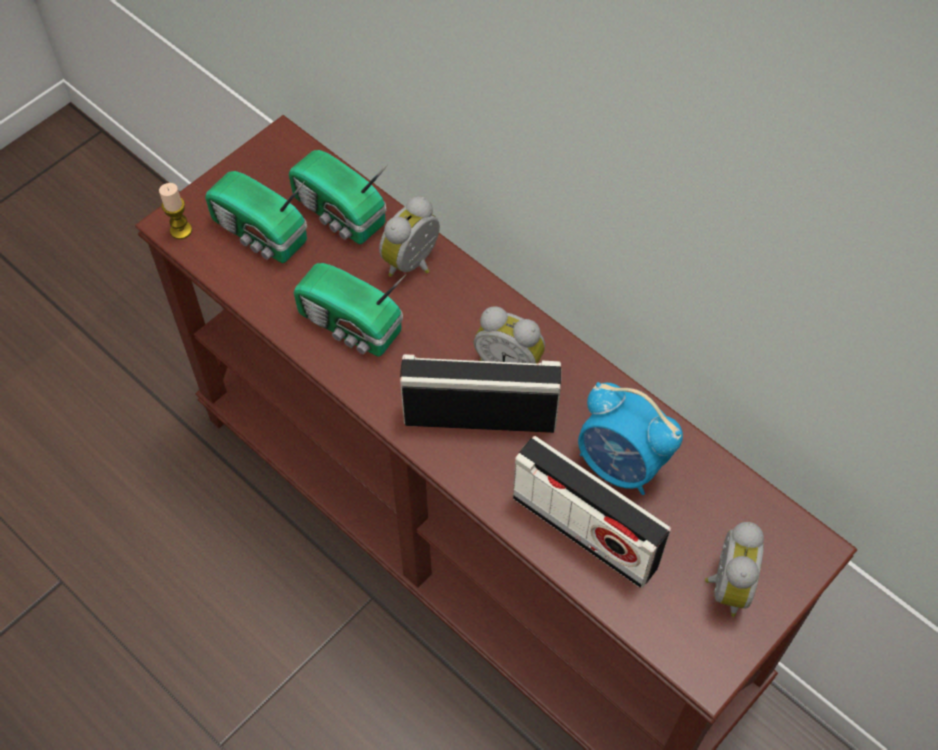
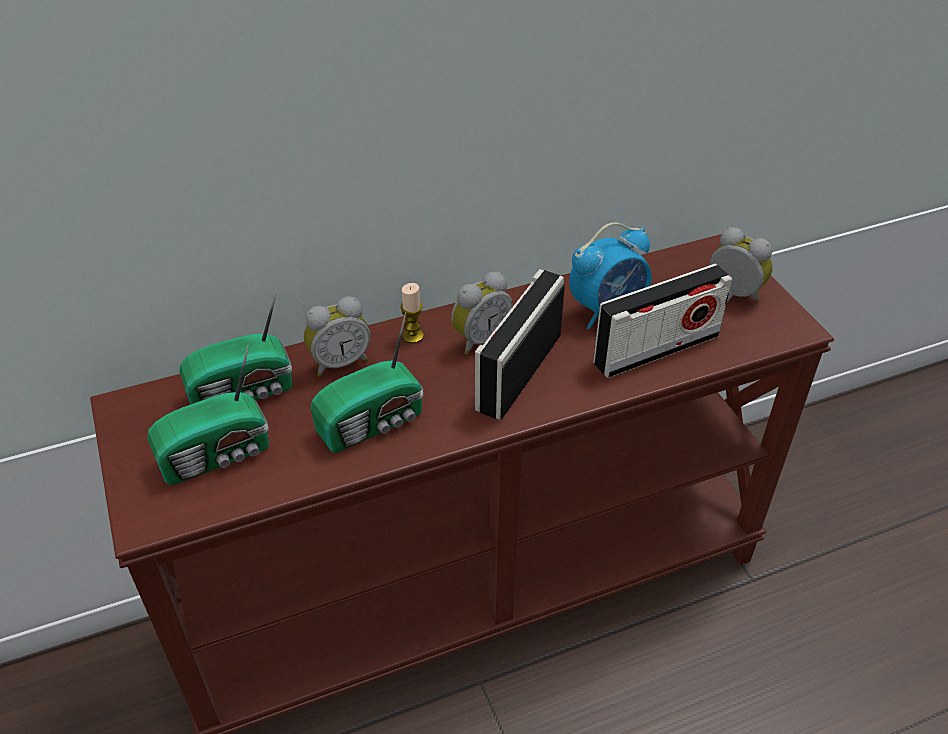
camera: 65 degrees left, 15 degrees down
(181, 230) = (159, 517): candle -> candle (413, 336)
(414, 264) = (339, 362): alarm clock -> alarm clock turned 90 degrees counterclockwise

